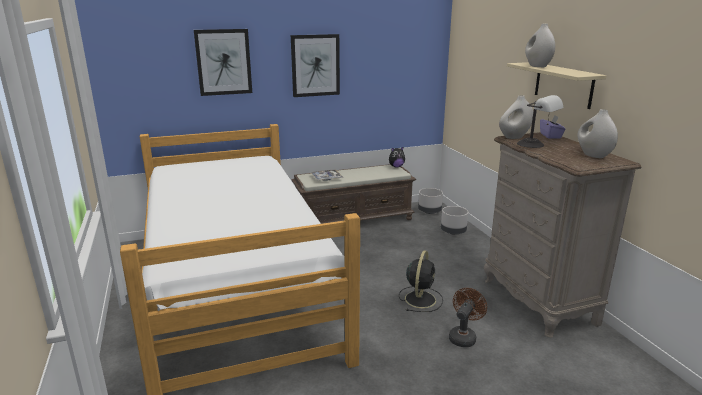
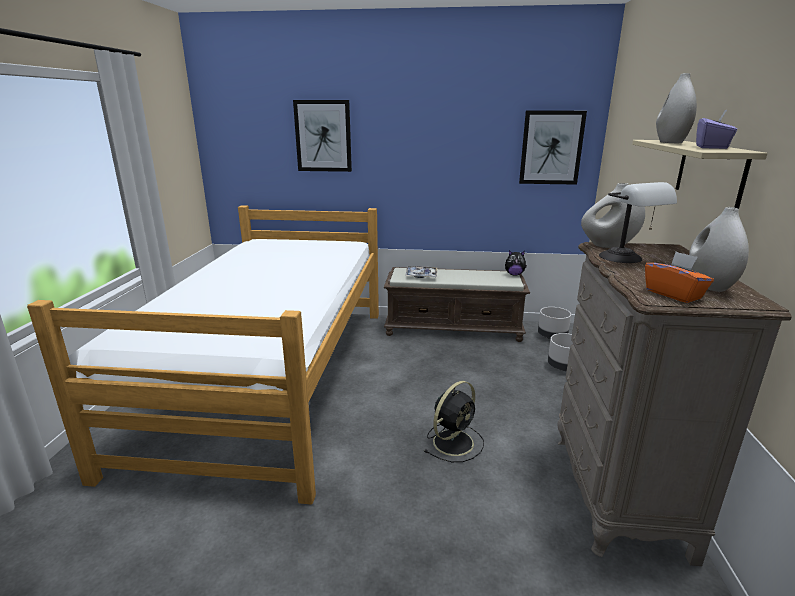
camera: 25 degrees right, 0 degrees up
(315, 65) = (424, 145): picture -> picture (551, 148)
(463, 336) = (469, 510): brown fan -> none
(551, 136) = (673, 250): purple tissue box -> purple tissue box (712, 147)
(584, 163) = (673, 294): none -> orange tissue box

